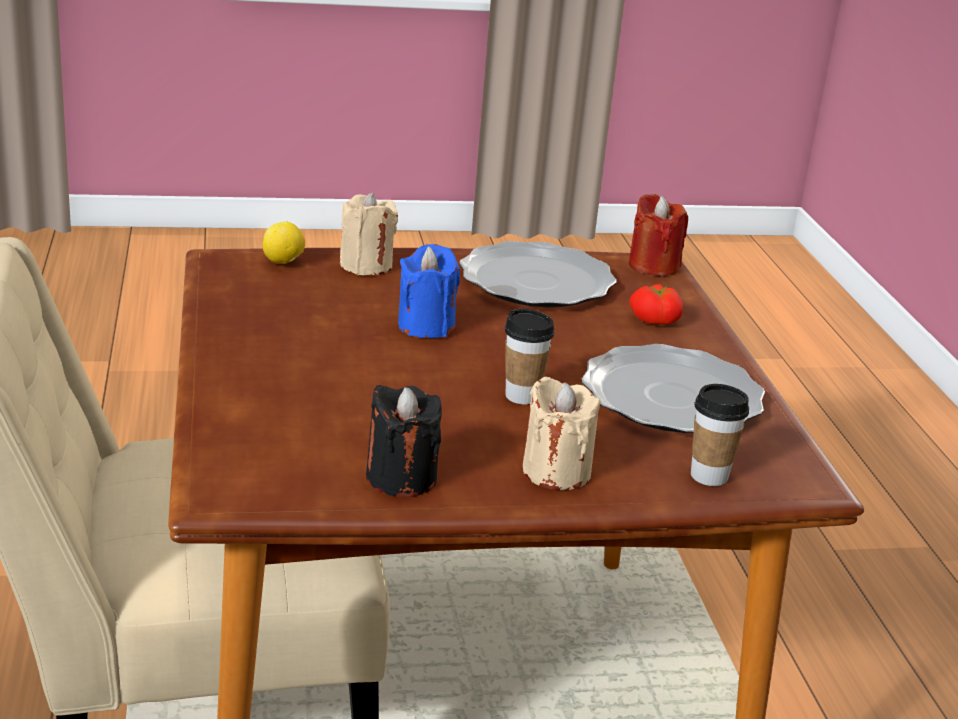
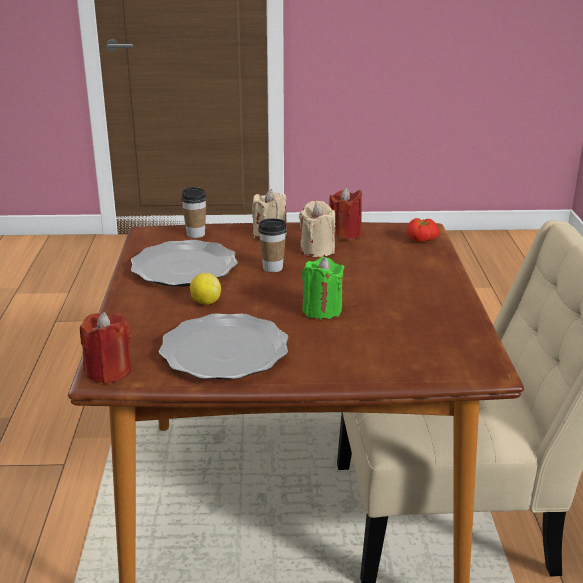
camera: 170 degrees left, 0 degrees up
(283, 263) = (435, 367): lemon -> lemon (206, 302)
(366, 265) = (365, 365): beige candle -> beige candle (317, 250)
(401, 478) = (344, 234): black candle -> red candle
(426, 326) = (322, 310): blue candle -> green candle
(655, 319) = (151, 318): tomato -> tomato (421, 240)

